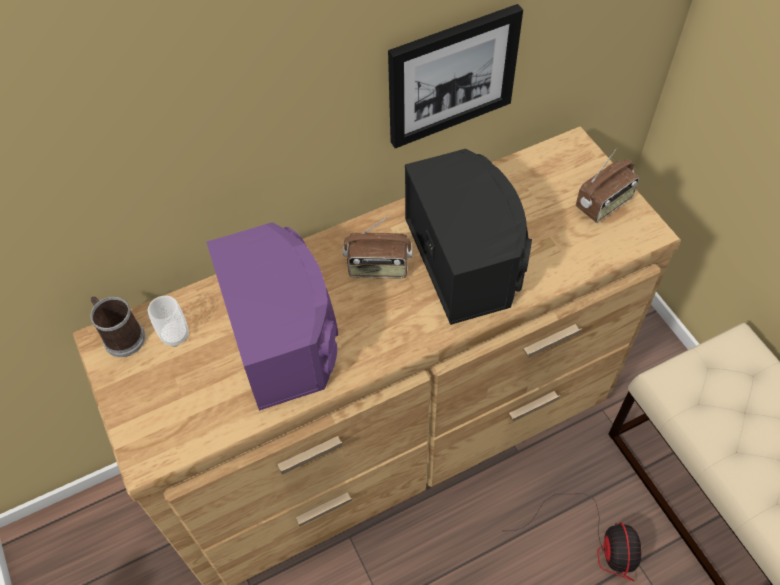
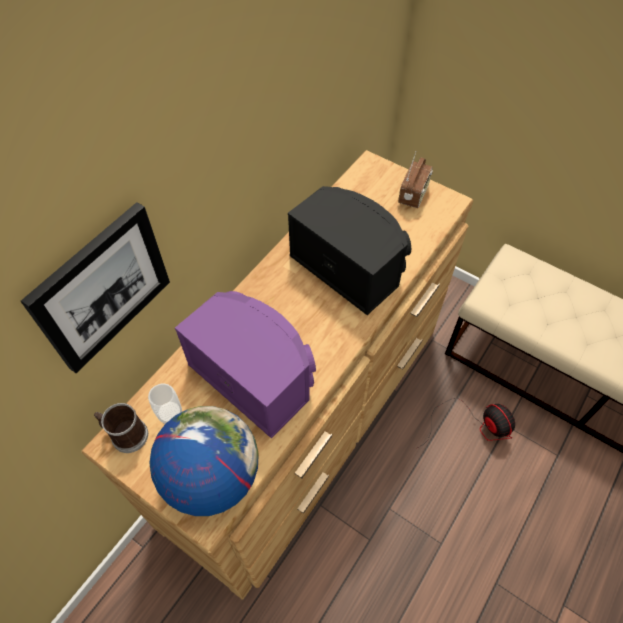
camera: 30 degrees left, 0 degrees up
(176, 419) = (212, 476): none -> globe
(378, 268) = (293, 298): radio -> none
(451, 75) = (294, 135): picture -> picture (101, 287)

